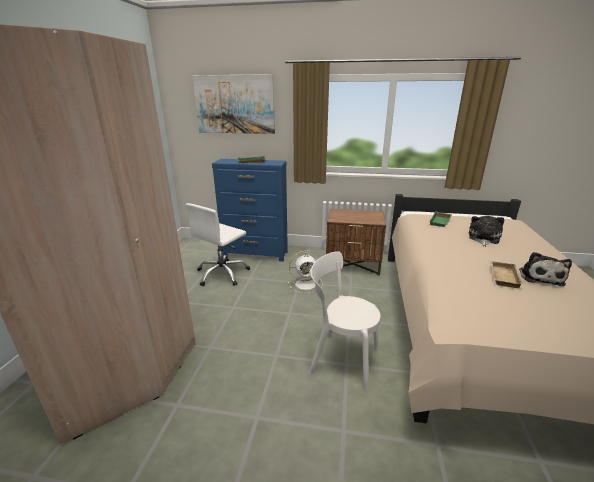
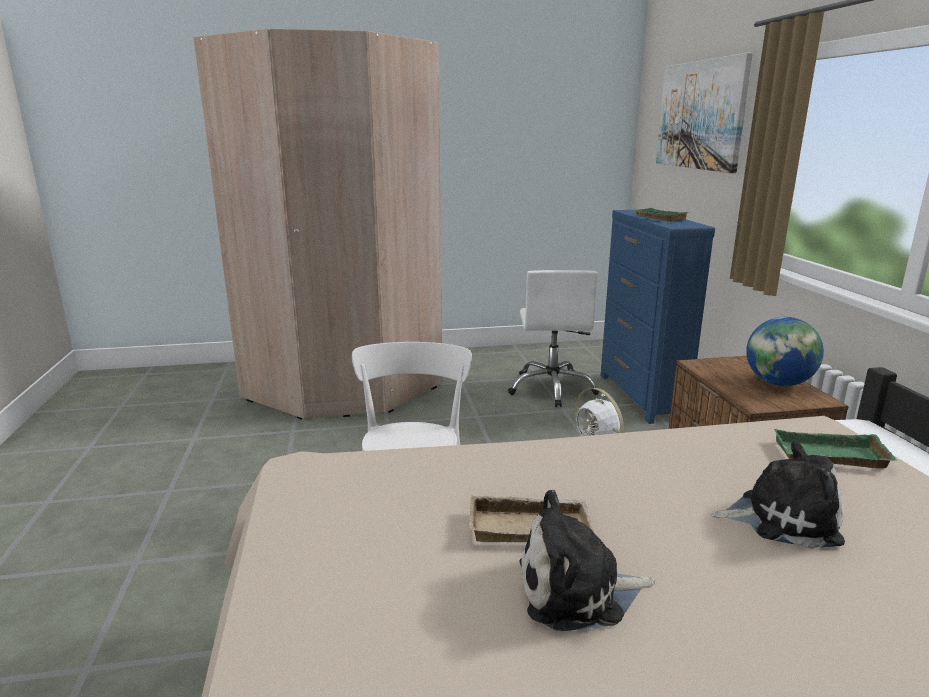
camera: 70 degrees right, 5 degrees down
(222, 274) = (552, 388): white office chair -> white office chair turned 105 degrees counterclockwise
(360, 214) = (778, 383): none -> globe

